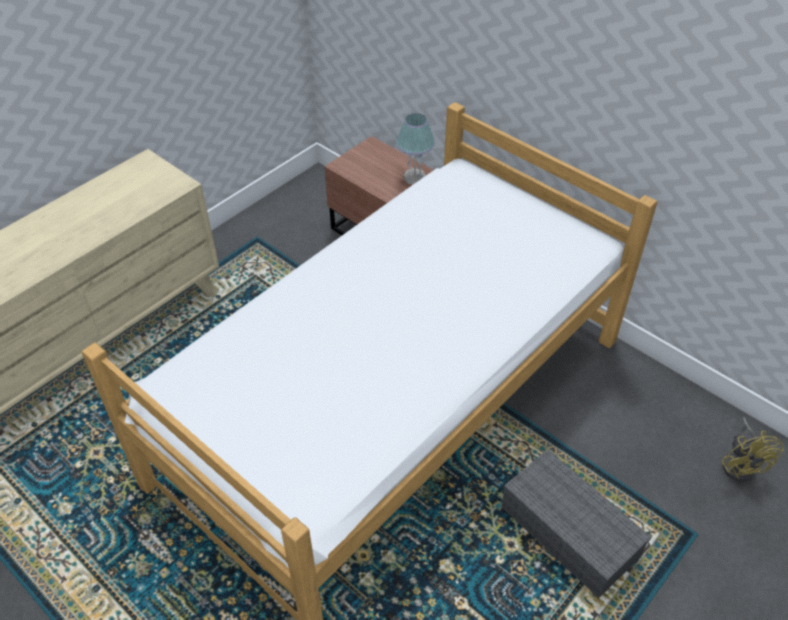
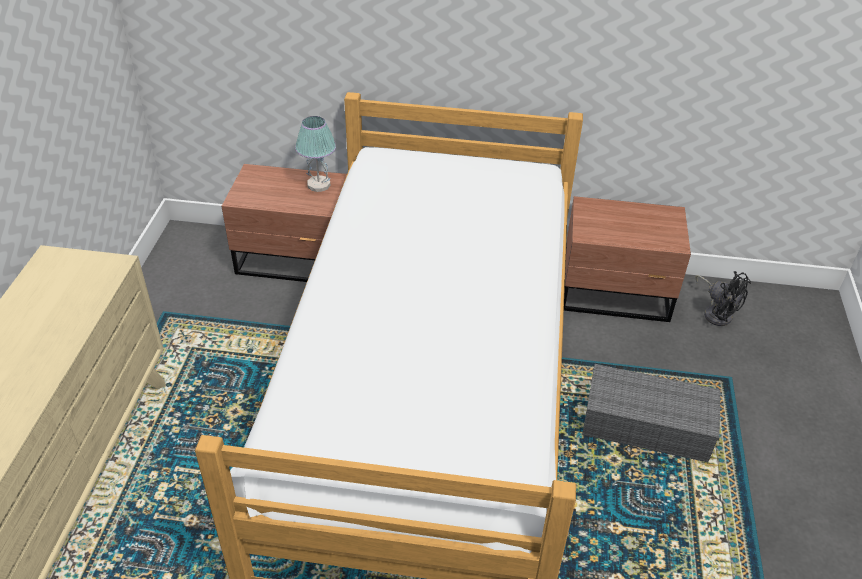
camera: 35 degrees left, 5 degrees down
(648, 397) = (616, 294): none -> brown nightstand
(741, 464) = (716, 312): yellow fan -> black fan

